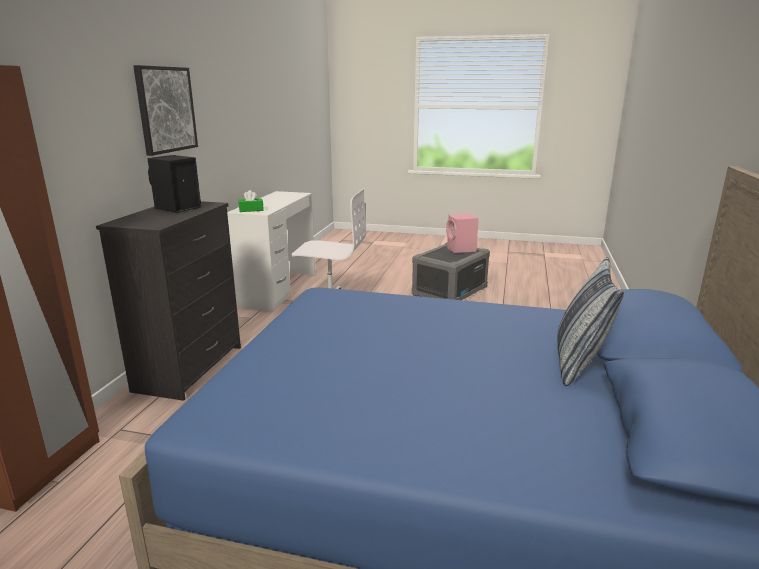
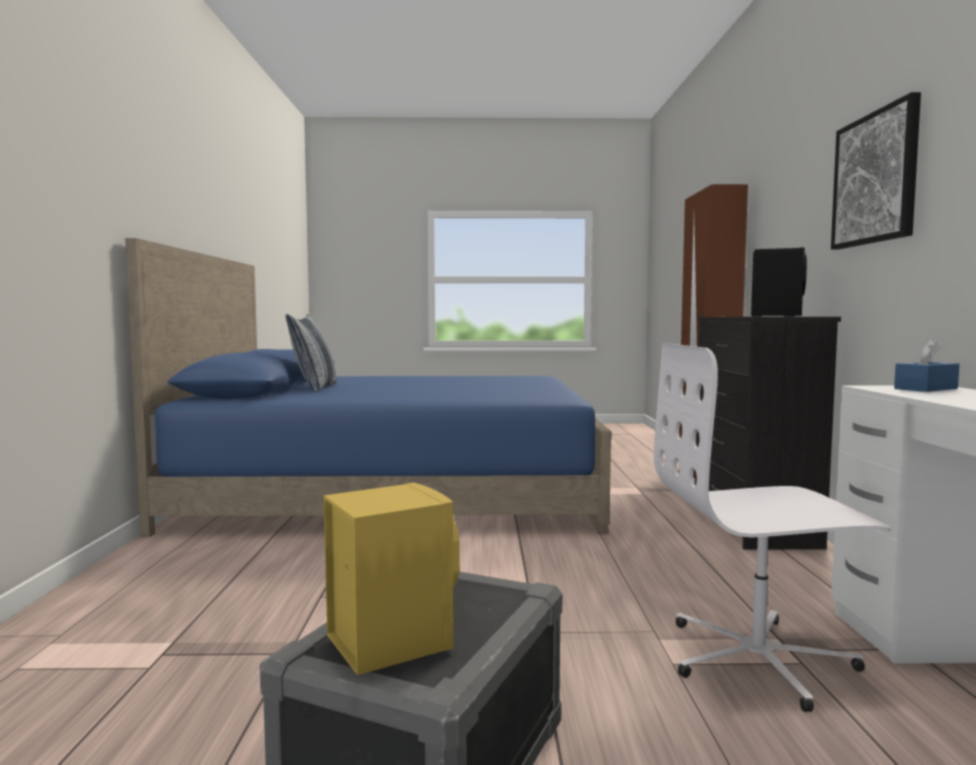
camera: 165 degrees right, 15 degrees down
(251, 210) = (926, 388): green tissue box -> blue tissue box
(461, 250) = (389, 641): pink speaker -> yellow speaker

